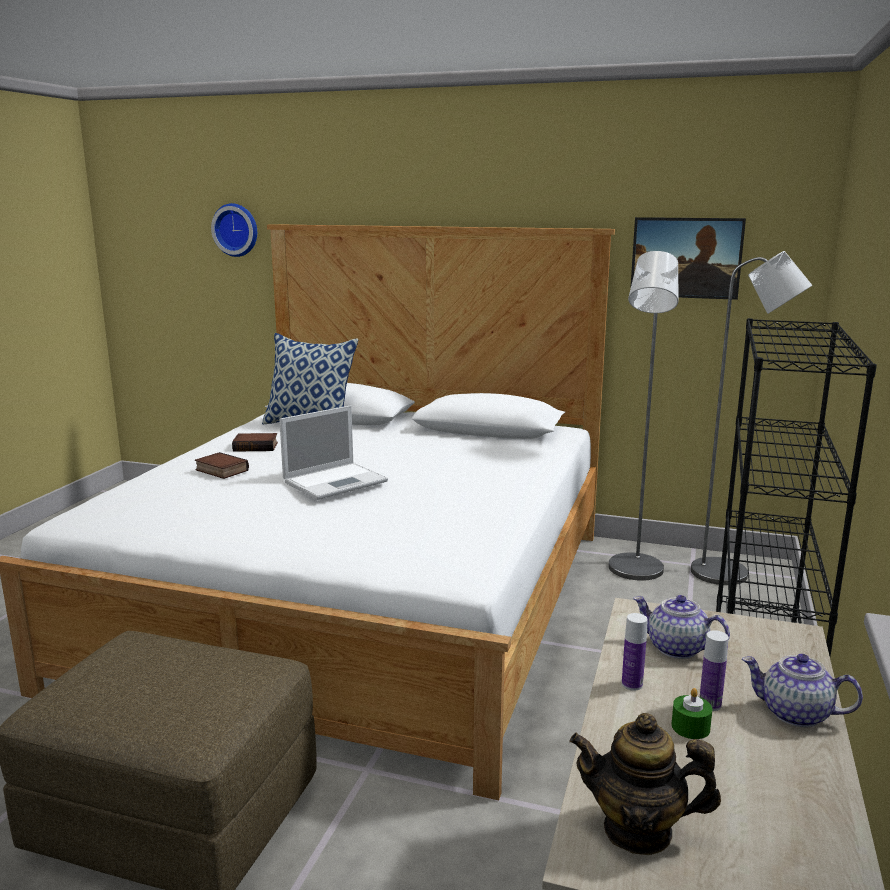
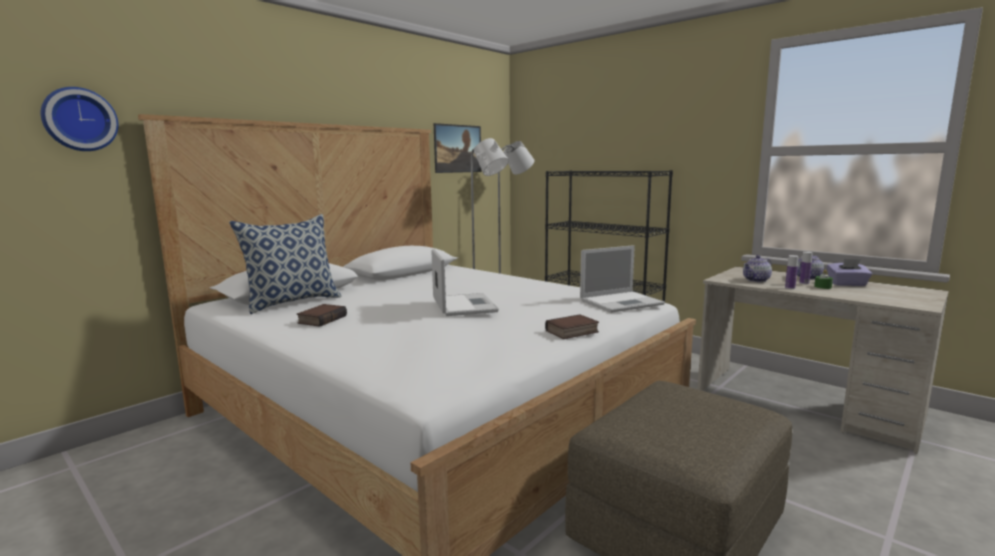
camera: 65 degrees left, 5 degrees down
(220, 470) = (375, 331): book -> book (572, 332)
(434, 558) = (622, 302): none -> laptop
(638, 830) = (899, 300): teapot -> none
(771, 767) = (847, 284): none -> purple tissue box

